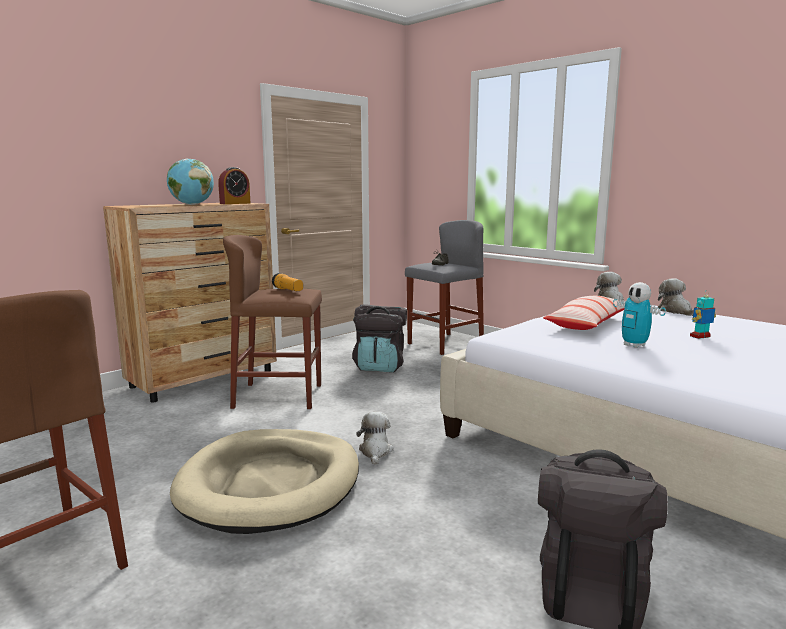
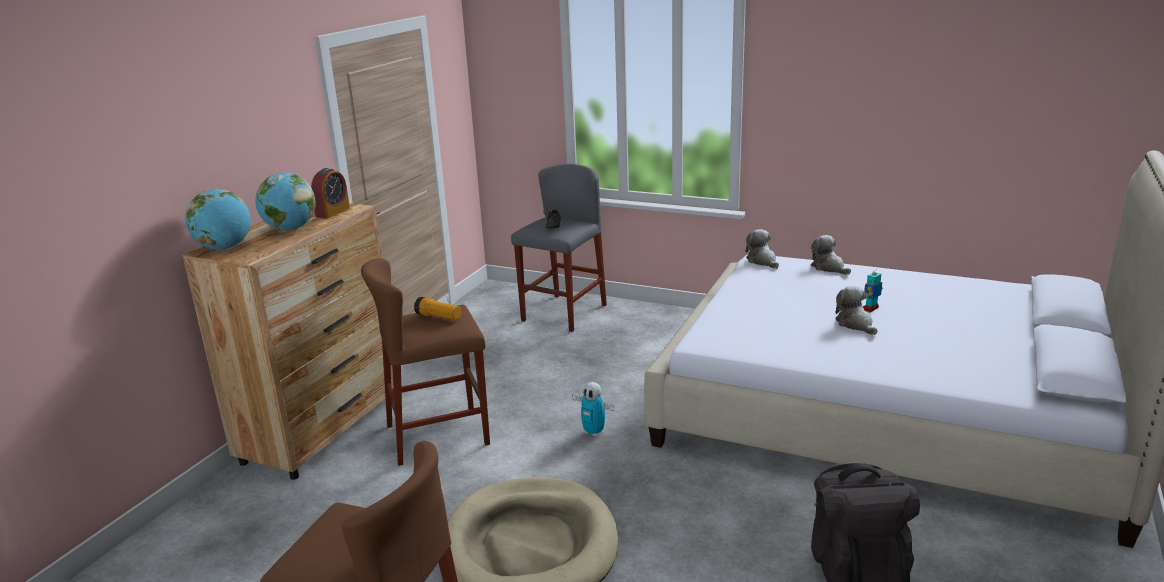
camera: 20 degrees left, 10 degrees up
(133, 205) = (225, 248): none -> globe
(375, 451) = (599, 482): plush toy -> plush toy (855, 324)
(380, 367) = (517, 365): black backpack -> none
(587, 324) = (766, 306): pillow -> none
(634, 345) = (825, 333): toy robot -> toy robot (593, 432)

